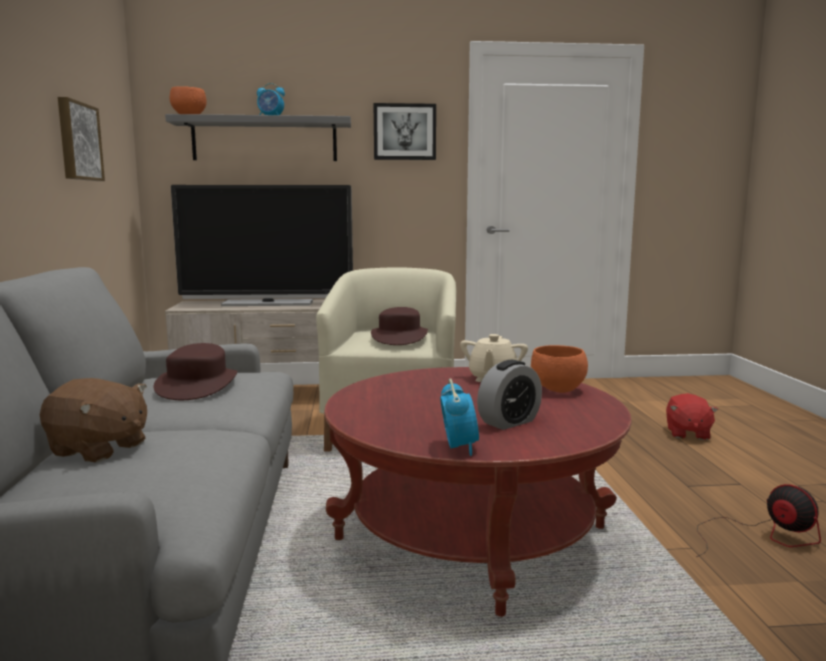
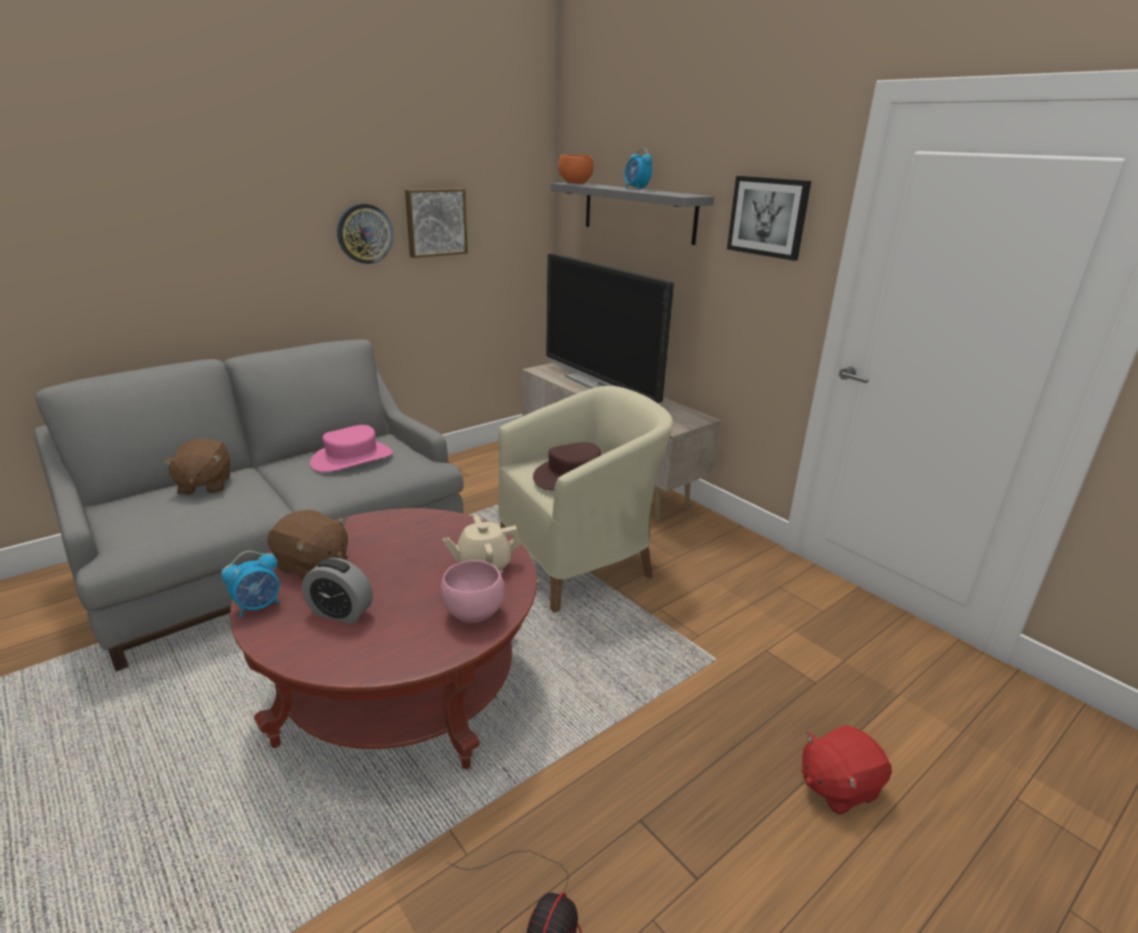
camera: 55 degrees right, 15 degrees up
(35, 141) = (365, 233): none -> wall clock
(198, 385) = (352, 458): brown hat -> pink hat
(408, 422) = (312, 566): none -> brown plush toy
(558, 390) = (472, 614): orange bowl -> pink bowl

